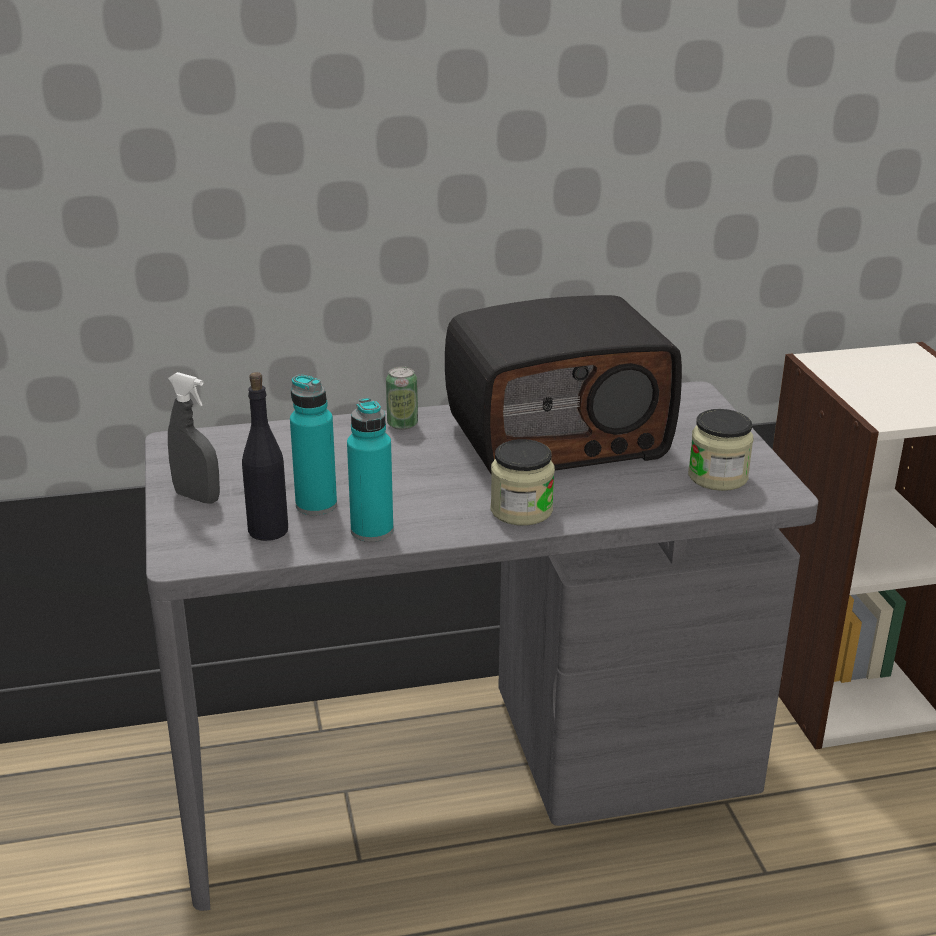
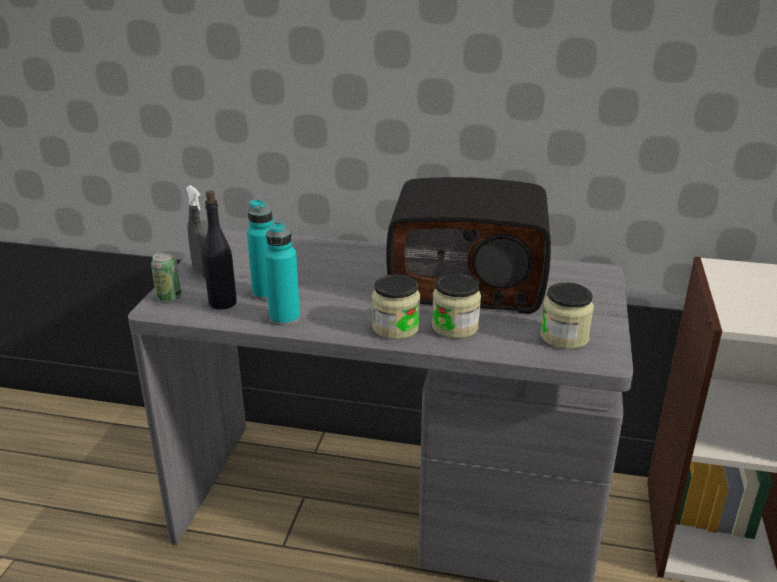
camera: 25 degrees right, 0 degrees up
(402, 424) = (371, 253): can -> can (169, 298)
(589, 493) = (455, 327): none -> jar

